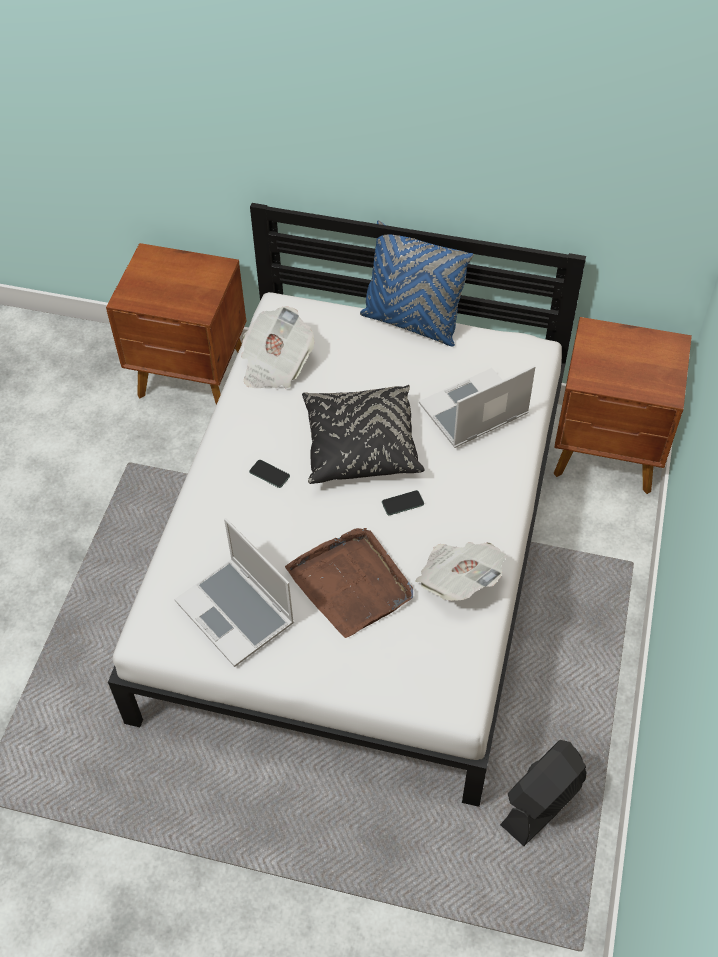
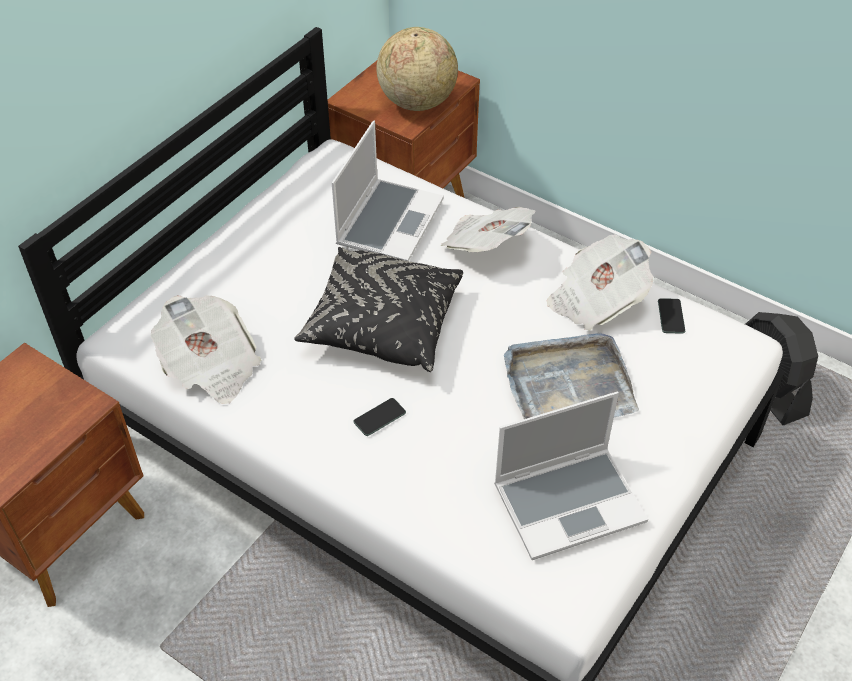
camera: 70 degrees left, 5 degrees down
(351, 583) = (567, 386): brown tray -> grey tray
(402, 503) = (480, 312): phone -> phone (671, 316)
(412, 322) = (229, 231): blue pillow -> none
(473, 412) = (389, 221): laptop -> laptop turned 150 degrees counterclockwise
(482, 485) = (486, 246): none -> newspaper
(619, 375) = (417, 102): none -> globe

